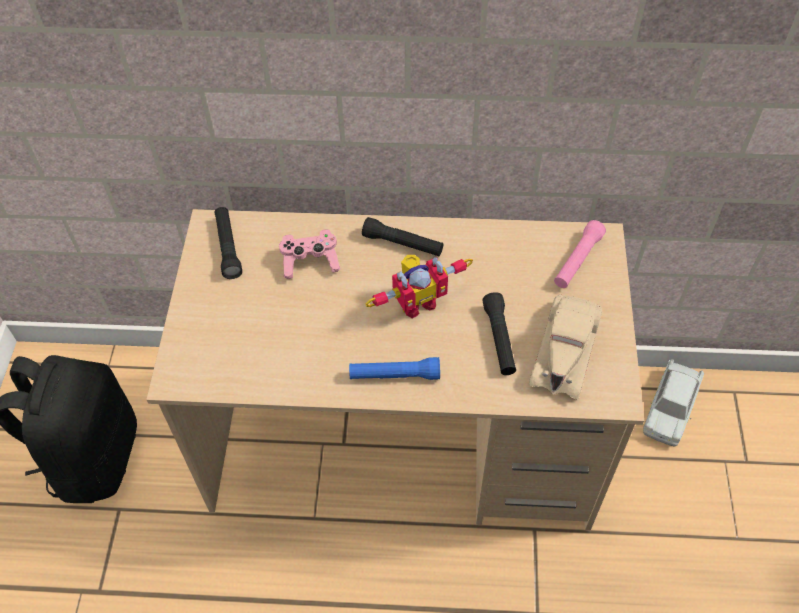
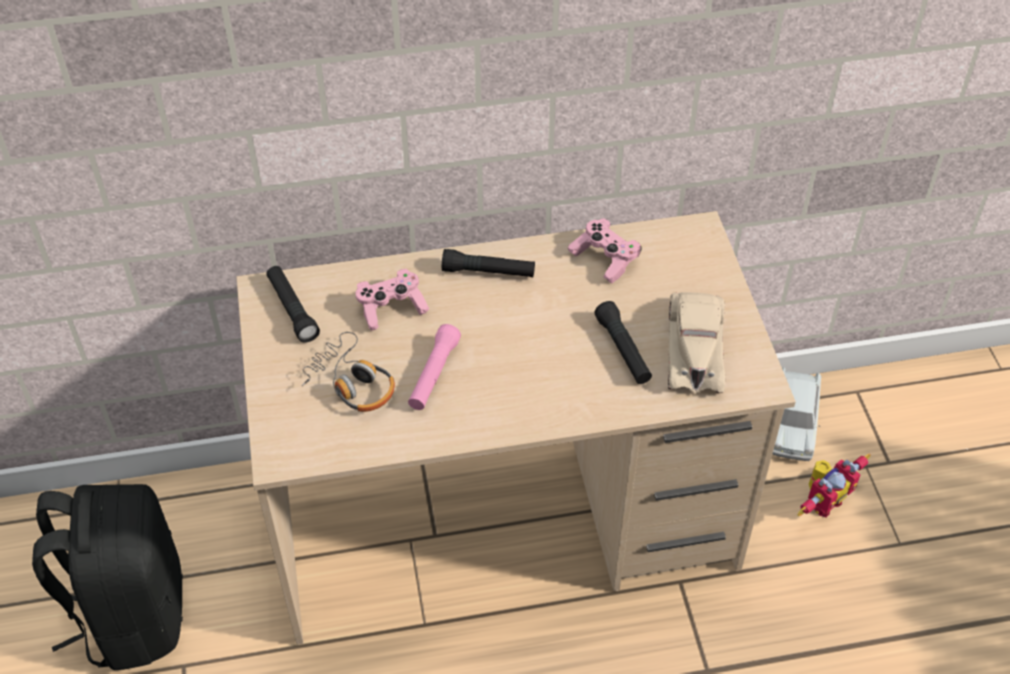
camera: 15 degrees left, 5 degrees down
(257, 323) = (352, 383): none -> headphones
(394, 375) = (522, 407): blue flashlight -> none
(416, 301) = (522, 328): toy robot -> toy robot (822, 501)
(508, 250) = (605, 258): none -> pink game controller
(577, 260) = (681, 256): pink flashlight -> pink flashlight (433, 374)

